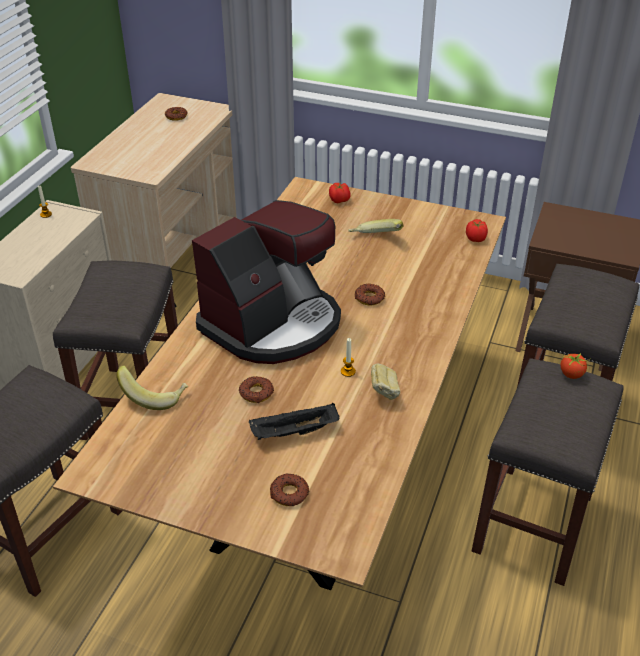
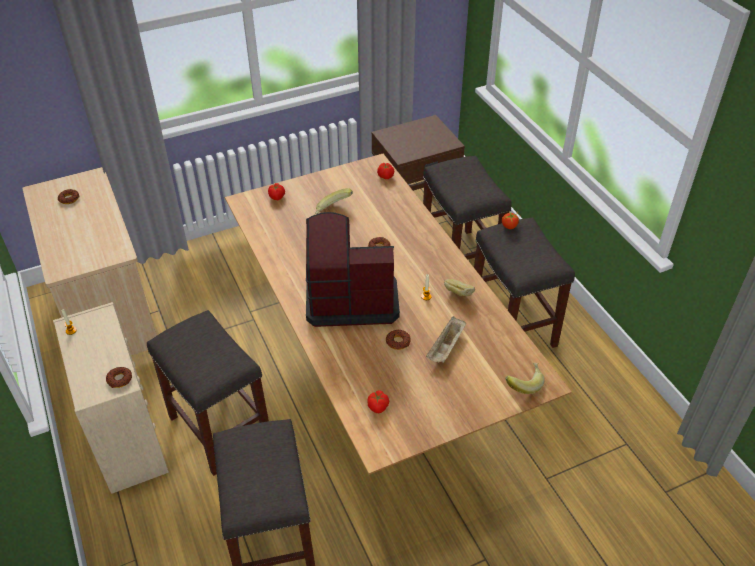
camera: 45 degrees left, 5 degrees up
(149, 436) = (378, 407): none -> tomato
(154, 396) = (348, 385): banana -> banana (523, 383)
(273, 324) = (350, 298): coffee machine -> coffee machine turned 90 degrees counterclockwise
(289, 493) = (486, 378): donut -> donut (119, 379)
(294, 433) = (446, 347): black tray -> beige tray

